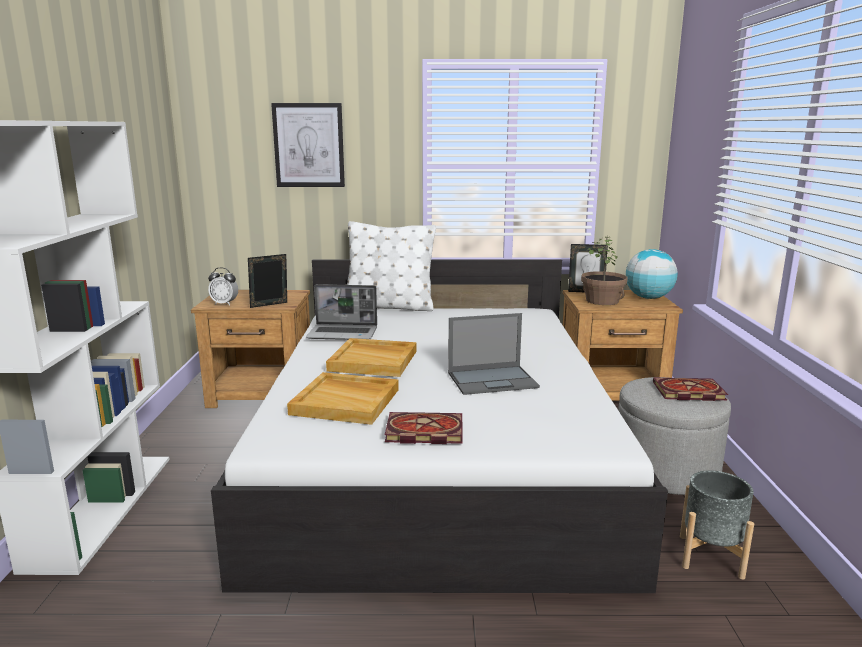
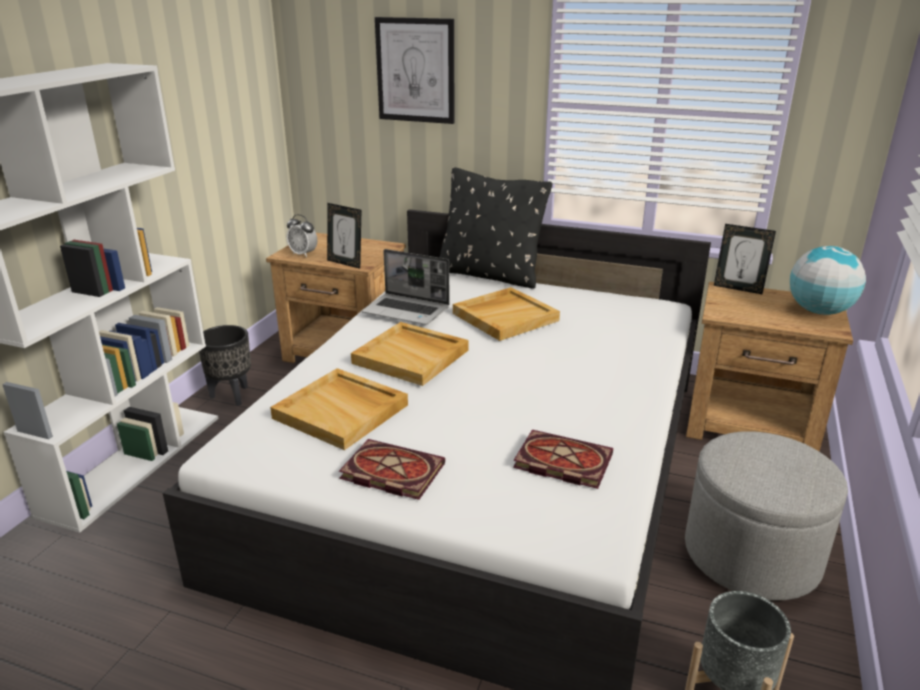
camera: 20 degrees right, 10 degrees up
(172, 440) = (232, 396): none -> black planter
(270, 305) = (345, 263): picture frame -> picture frame turned 135 degrees counterclockwise
(389, 307) = (489, 275): white pillow -> black pillow
(427, 328) = (505, 316): none -> beige tray
(493, 380) = (525, 410): laptop -> none
(602, 301) = (748, 308): potted plant -> none
(687, 392) = (790, 468): book -> book (560, 462)

